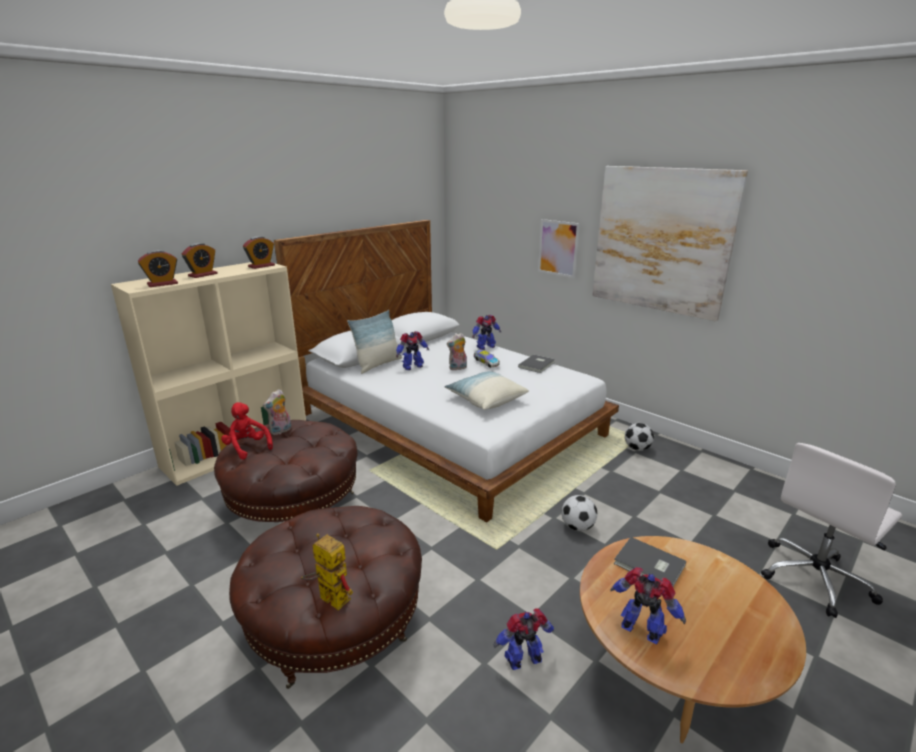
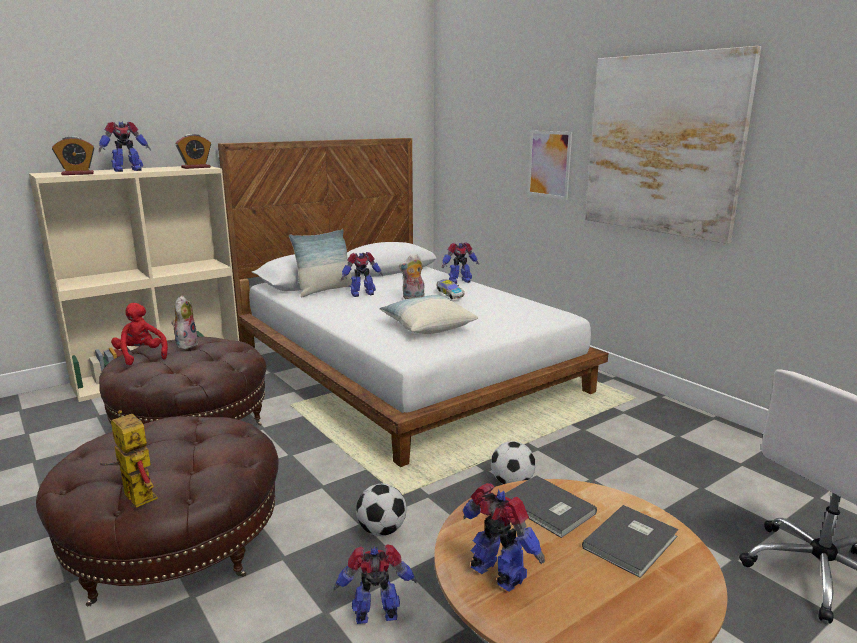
camera: 10 degrees right, 5 degrees down
(203, 275) = (127, 170): alarm clock -> toy robot
(281, 431) = (186, 344): plush toy -> plush toy turned 135 degrees clockwise
(537, 365) = (511, 299): grey book -> grey book (633, 542)
(637, 448) = (628, 409): football -> football (382, 531)

